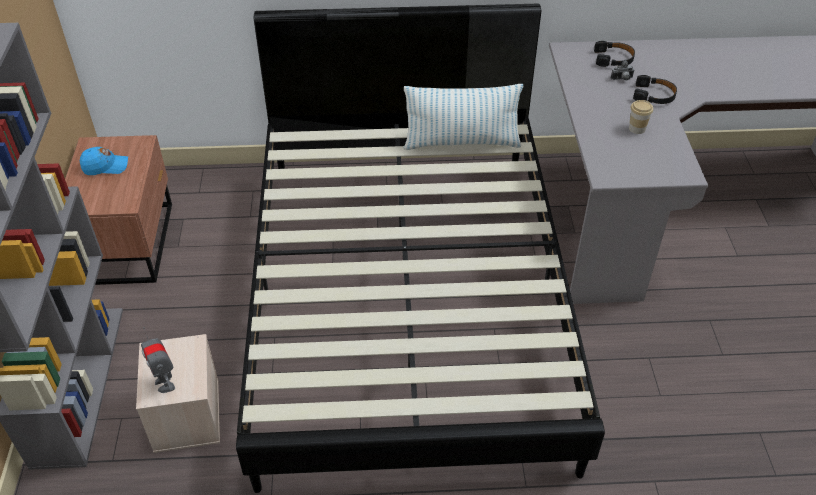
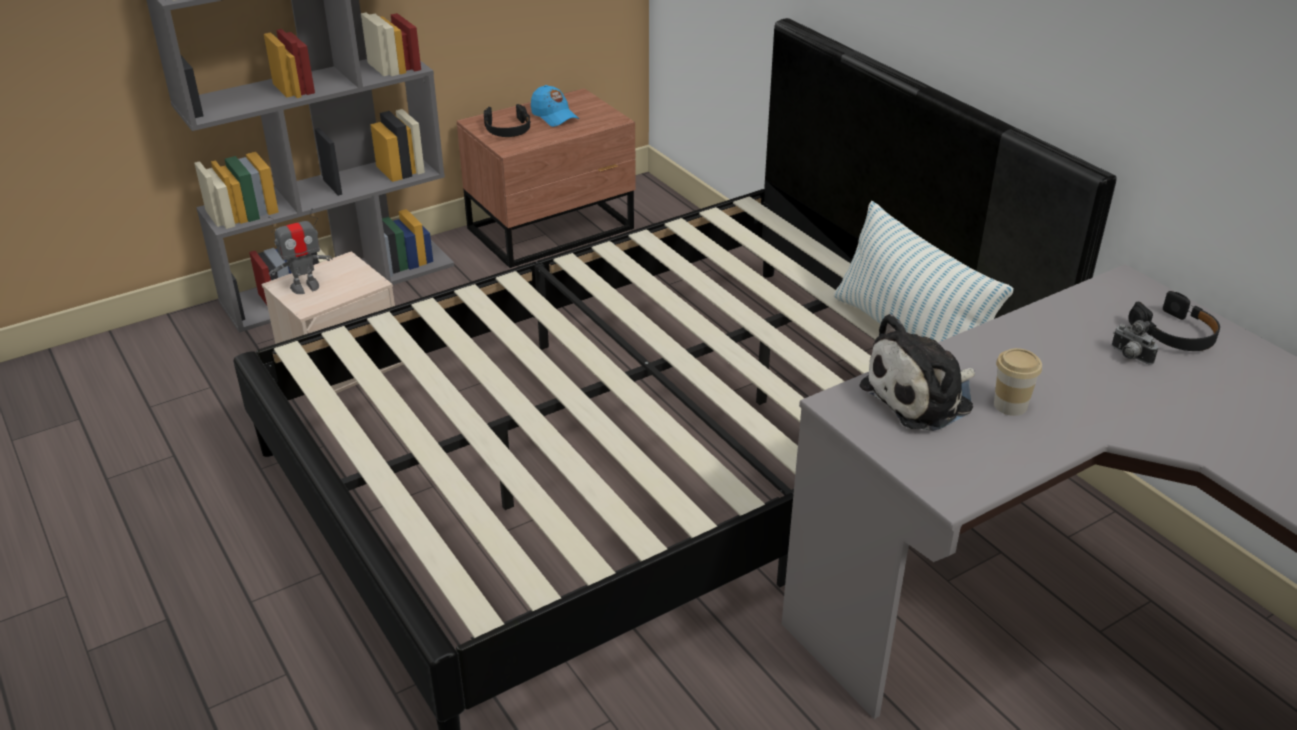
camera: 60 degrees right, 10 degrees down
(165, 383) = (305, 287): toy robot -> toy robot turned 150 degrees counterclockwise
(615, 150) = (922, 397): none -> plush toy
(654, 95) = (1131, 401): black headphones -> black headphones (508, 129)

